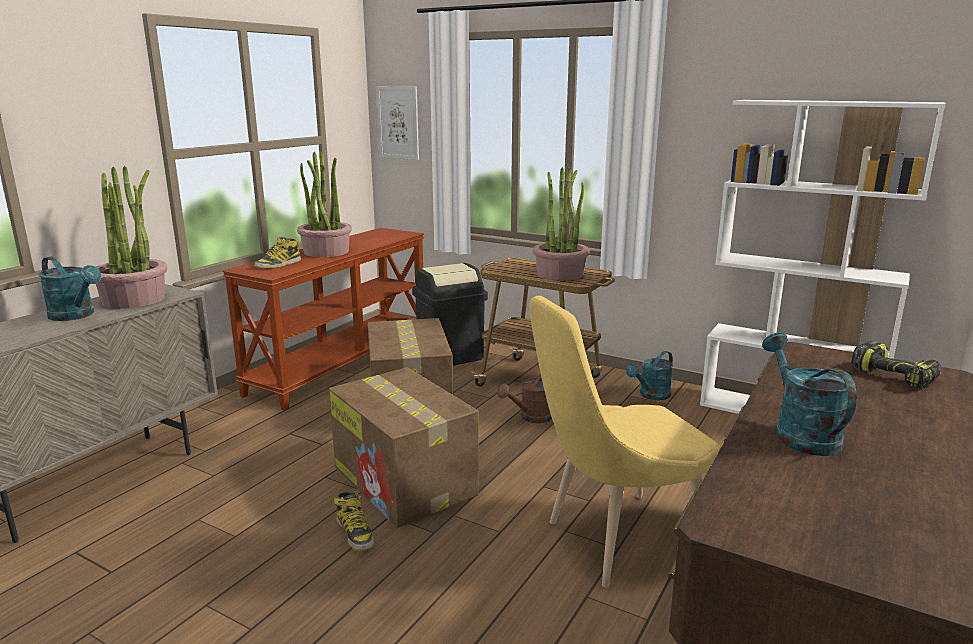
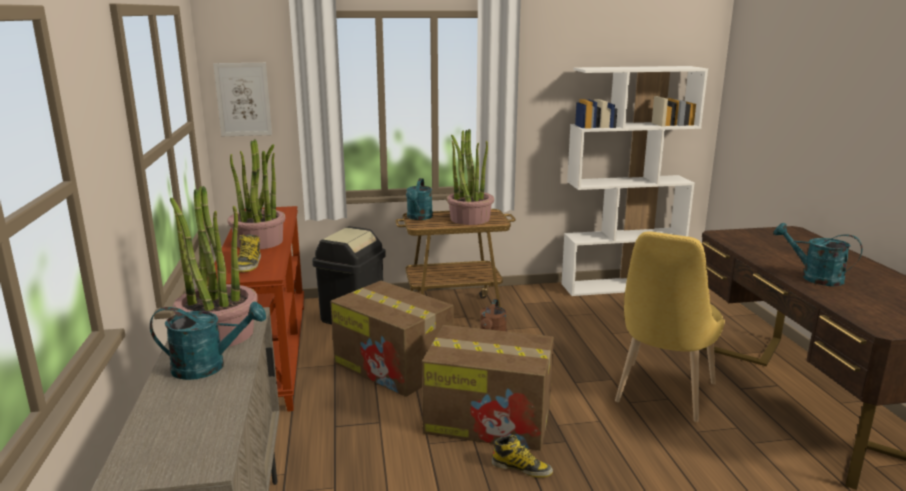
camera: 40 degrees left, 0 degrees up
(651, 396) = (536, 299): turquoise watering can -> turquoise watering can (419, 217)
(896, 376) = (779, 236): power drill -> none

